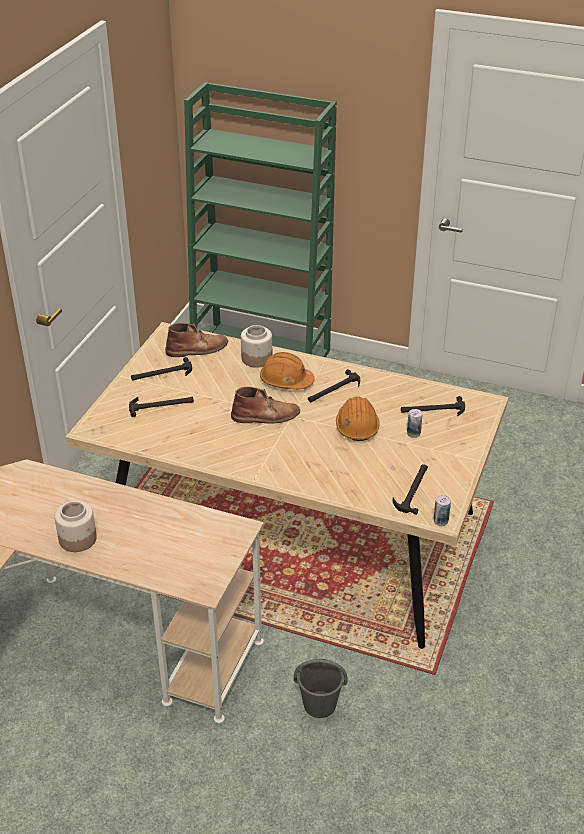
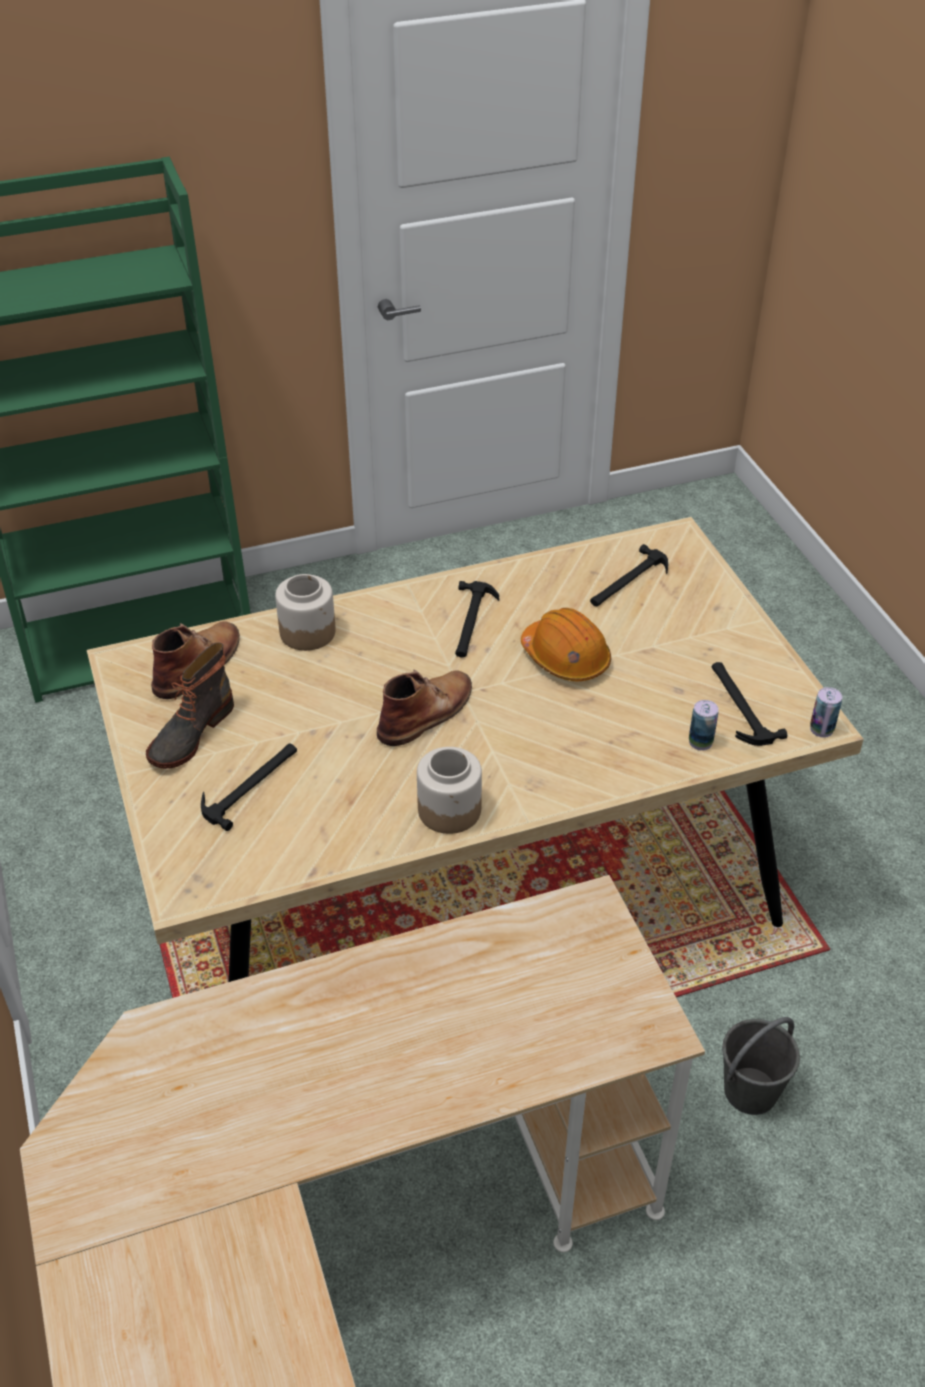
camera: 40 degrees left, 5 degrees up
(78, 539) = (379, 1088): jar -> jar (450, 809)
(162, 373) = (190, 733): hammer -> boot
(286, 381) = (391, 644): orange hard hat -> none
(413, 433) = (645, 628): can -> can (700, 742)

